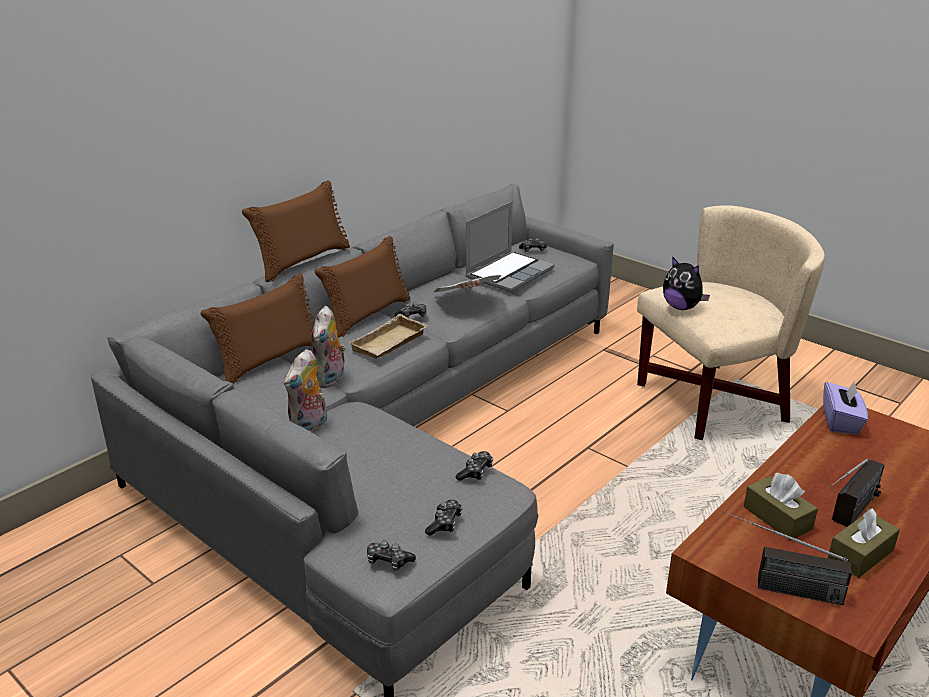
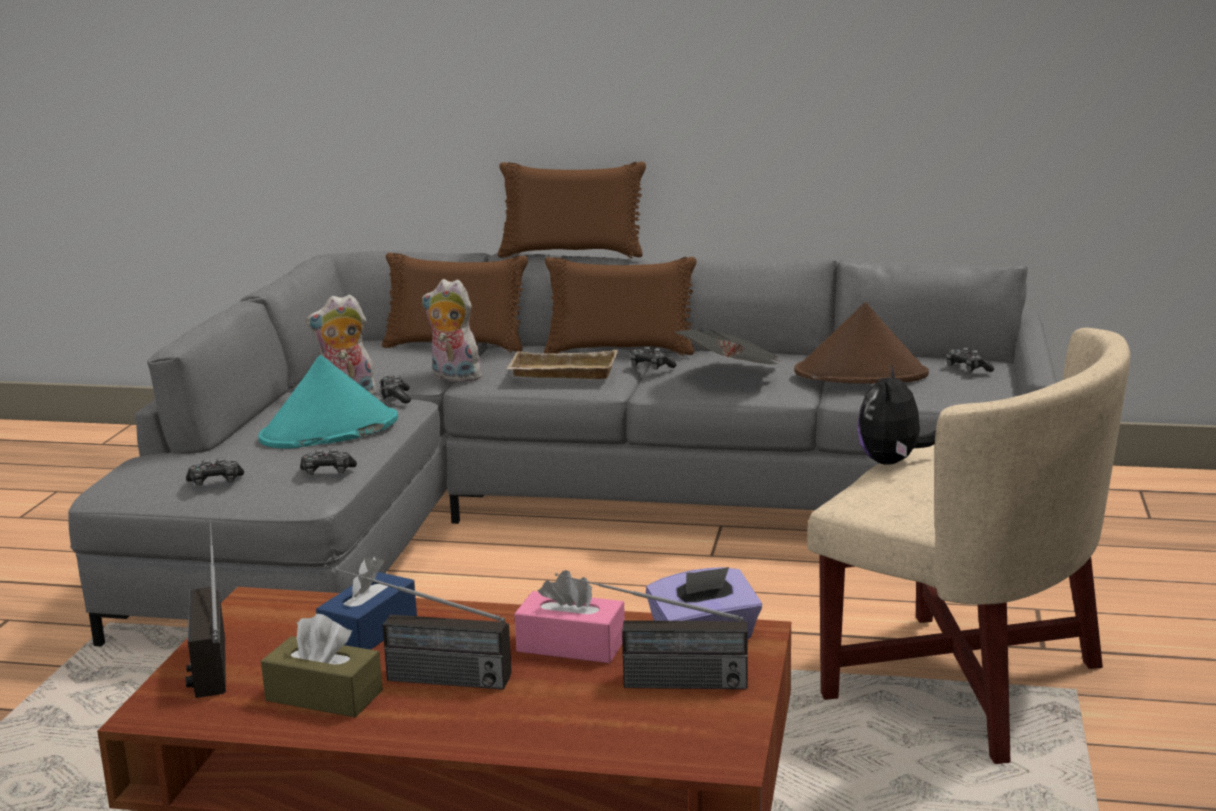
camera: 60 degrees right, 10 degrees down
(330, 380) = (453, 377): plush toy -> plush toy turned 45 degrees clockwise
(388, 561) = (133, 478): game controller -> game controller (395, 397)
(390, 451) = (329, 430): none -> turquoise hat
(509, 273) = (861, 374): laptop -> brown hat
(777, 518) = (369, 631): brown tissue box -> blue tissue box
(831, 459) = (571, 645): none -> pink tissue box
(886, 450) = (652, 682): none -> radio

